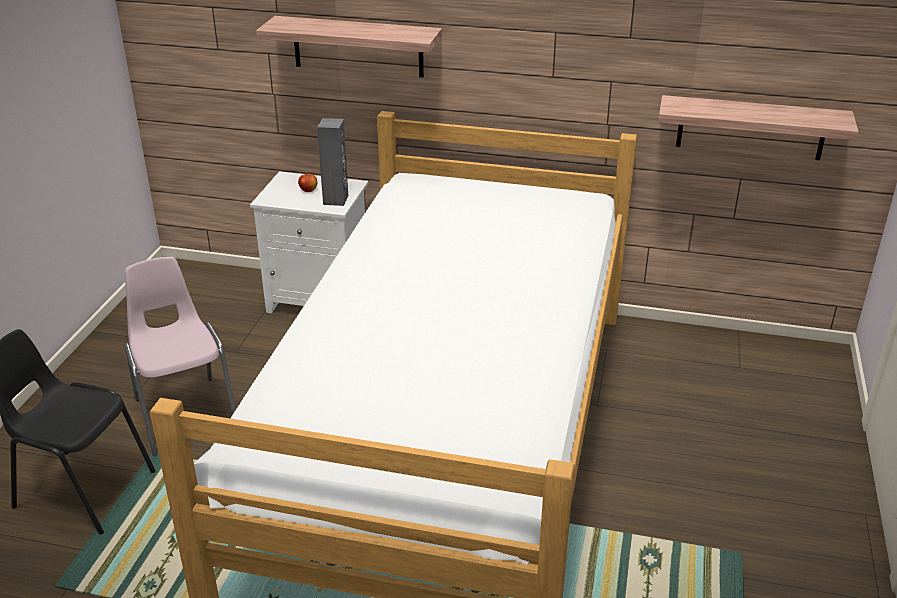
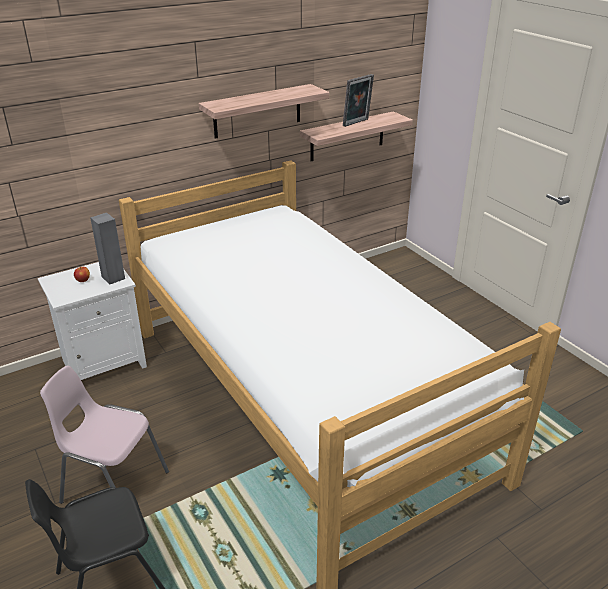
camera: 45 degrees left, 0 degrees up
(358, 46) = (90, 154): shelf -> shelf (257, 111)
(760, 110) = (357, 123): none -> picture frame

